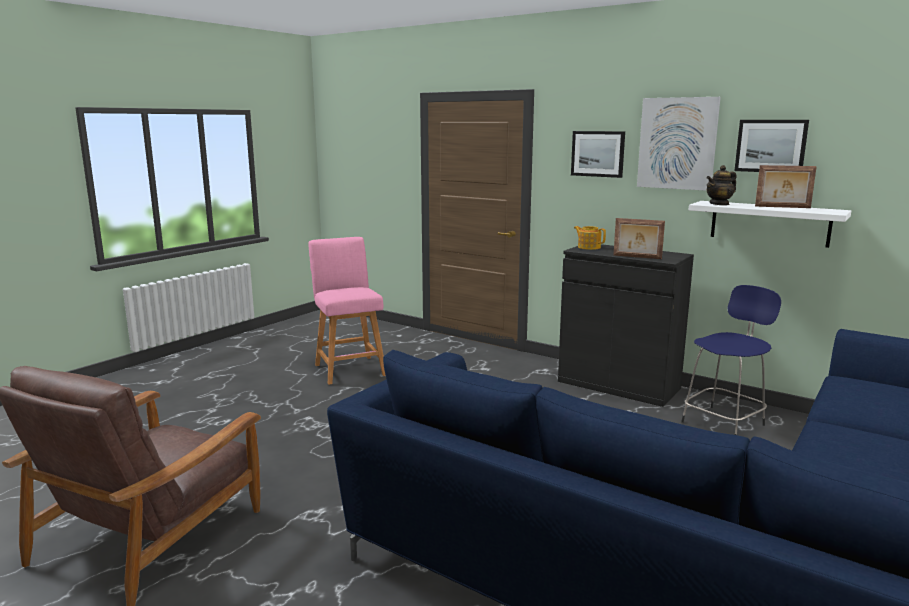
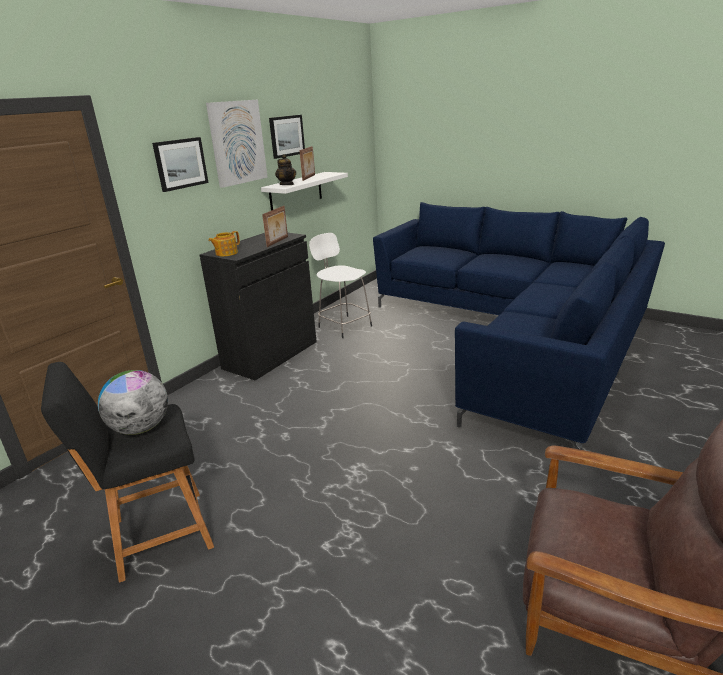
camera: 90 degrees left, 10 degrees up
(347, 289) = (141, 428): none -> globe
(349, 368) = (156, 535): pink stool -> black stool
(724, 422) = (344, 326): blue stool -> white stool

